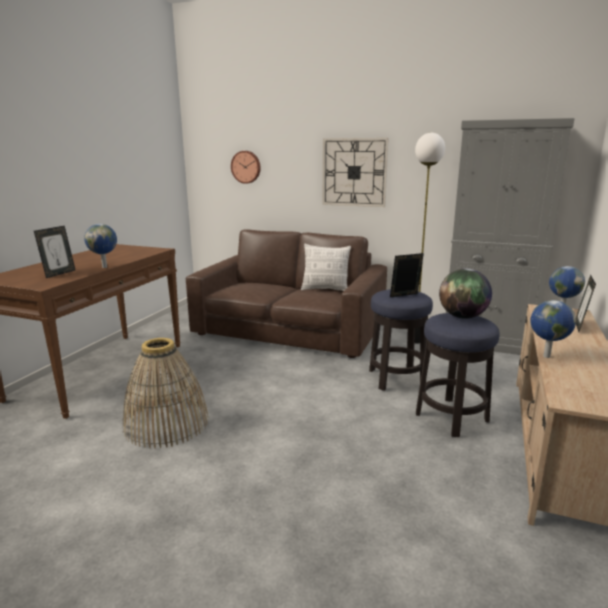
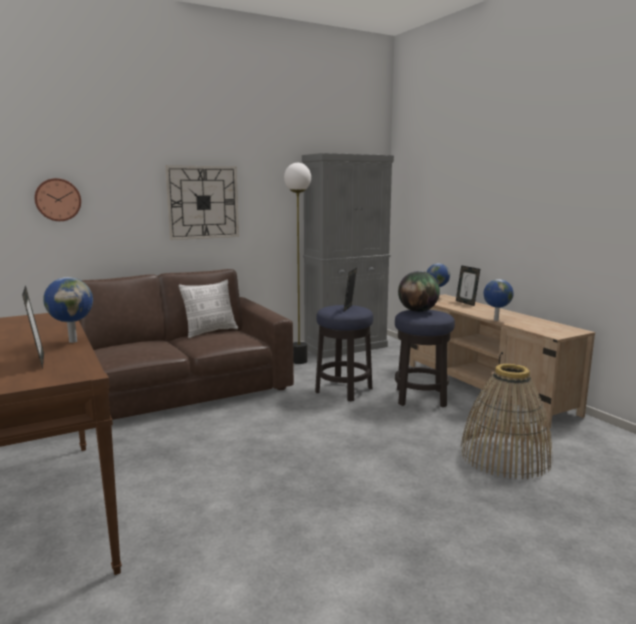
camera: 50 degrees left, 5 degrees down
(166, 424) = (249, 508): basket -> basket (505, 456)

